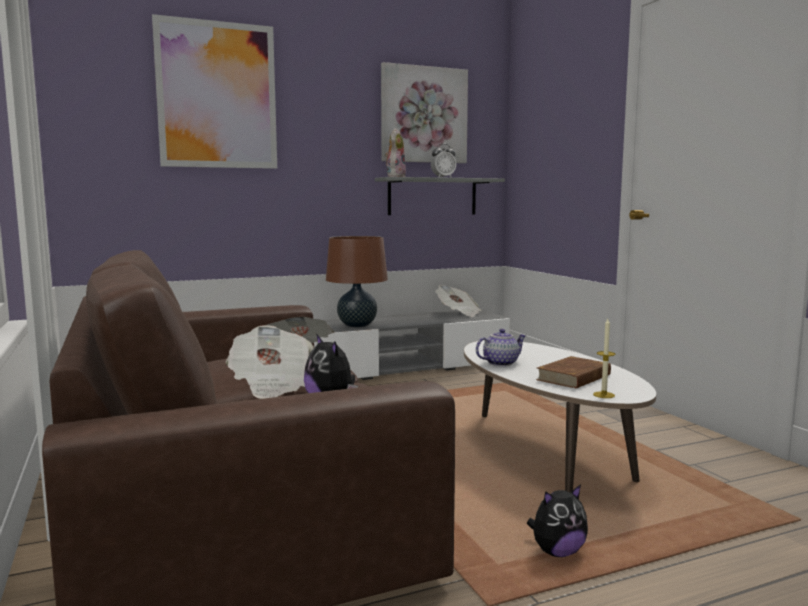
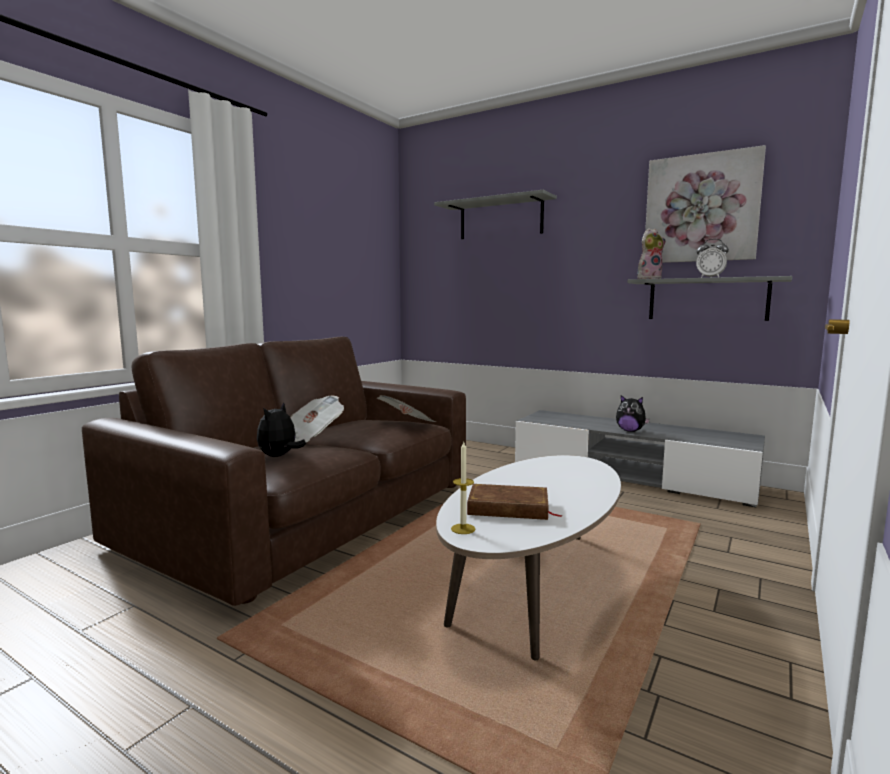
camera: 55 degrees right, 0 degrees up
(217, 95) = (500, 219): picture -> grey shelf
(357, 325) = (581, 423): brown table lamp -> none
(458, 313) = (718, 434): newspaper -> none
(500, 363) = (508, 476): teapot -> none
(557, 552) = (326, 648): plush toy -> plush toy (630, 431)

